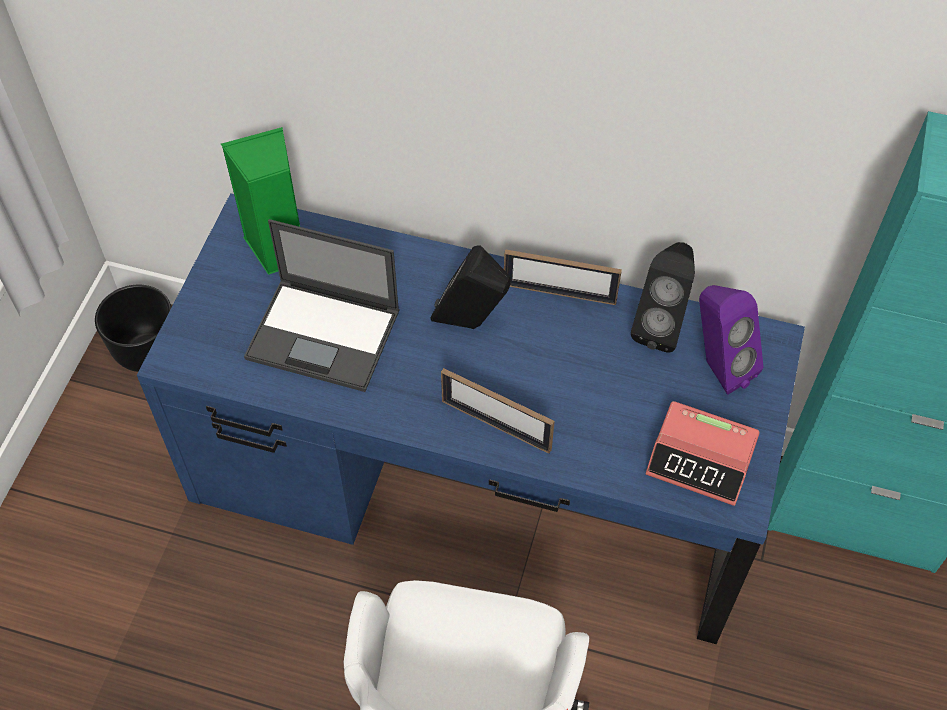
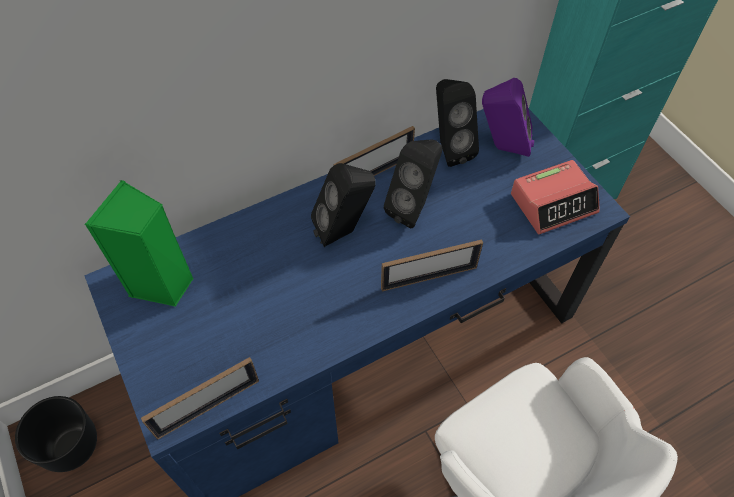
camera: 45 degrees left, 0 degrees up
(209, 374) = (208, 407): none -> picture frame
(325, 335) = (260, 313): laptop -> none
(558, 353) = (414, 208): none -> black speaker

